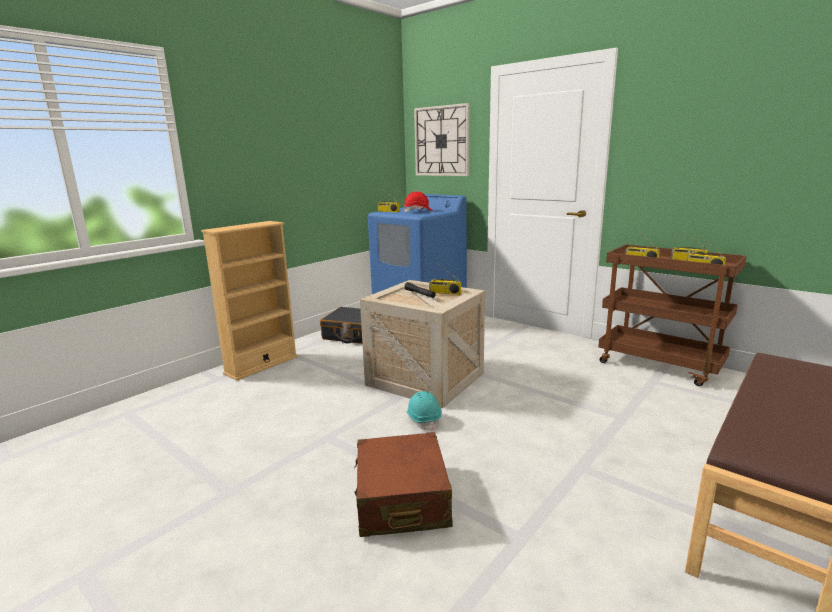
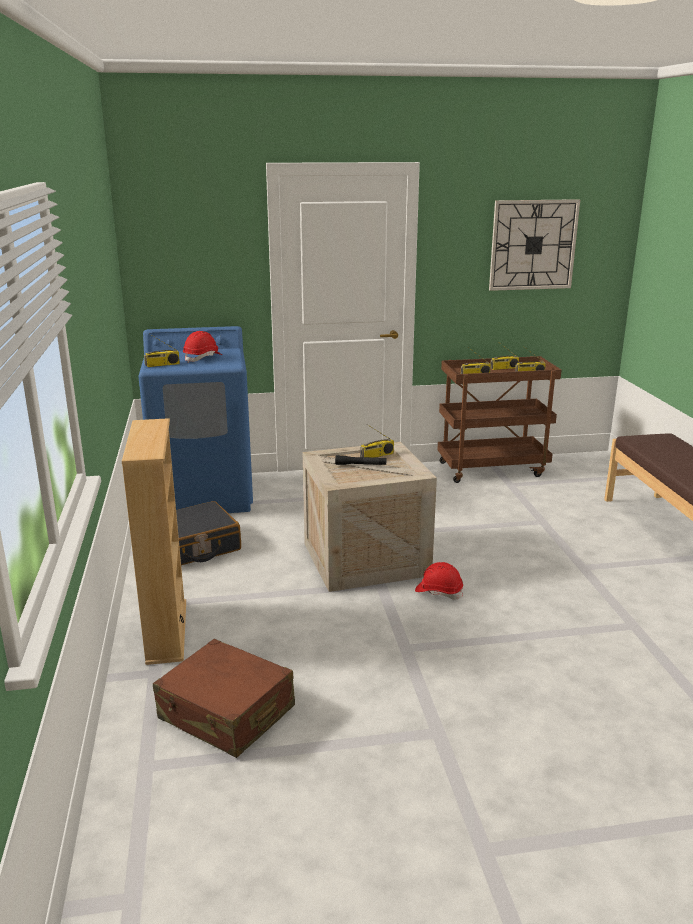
camera: 50 degrees left, 5 degrees up
(401, 499) = (544, 650): brown suitcase -> brown suitcase (226, 713)
(423, 419) = (439, 592): turquoise hard hat -> red hard hat
(442, 141) = (191, 254): wall clock -> wall clock (533, 245)

